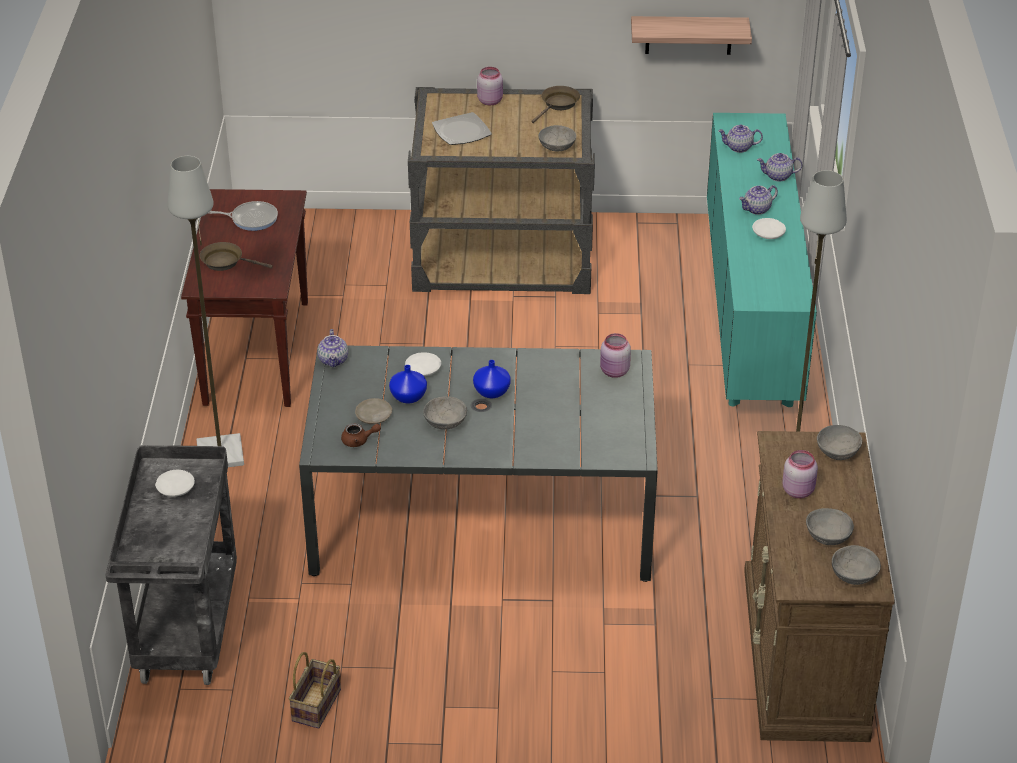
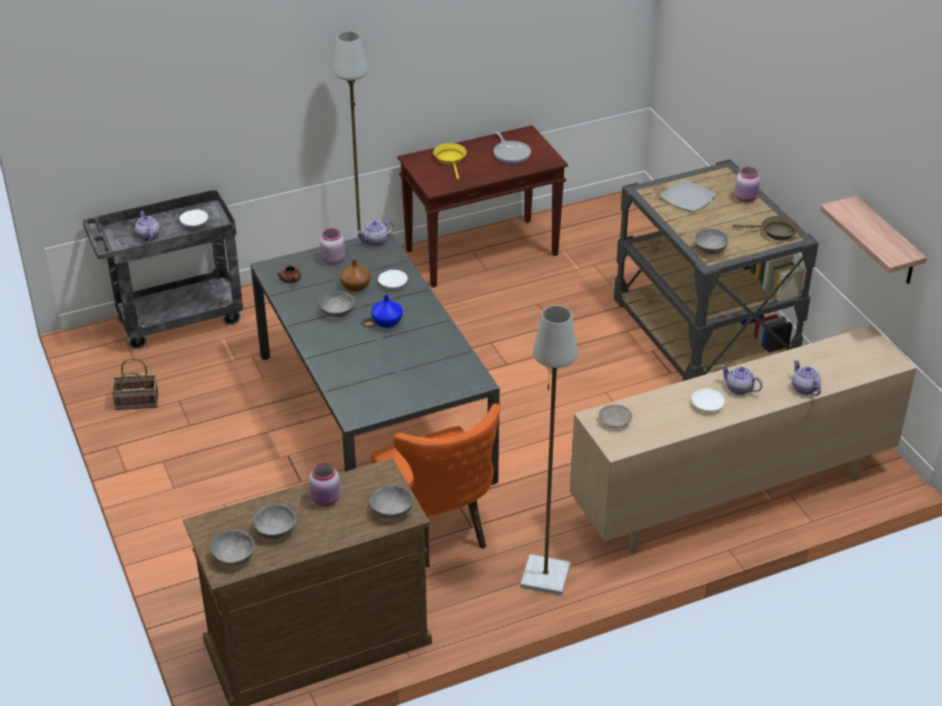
camera: 65 degrees right, 0 degrees up
(225, 262) = (451, 160): brown frying pan -> yellow frying pan
(373, 416) = (322, 278): beige plate -> beige plate (614, 420)
(408, 396) = (356, 286): blue vase -> brown vase
(614, 372) = (455, 376): pink jar -> pink jar (332, 260)
(687, 520) = (438, 529): none -> orange chair
(739, 148) = (828, 354): teapot -> teapot (148, 236)
(751, 322) = (733, 496): turquoise cabinet -> beige cabinet

